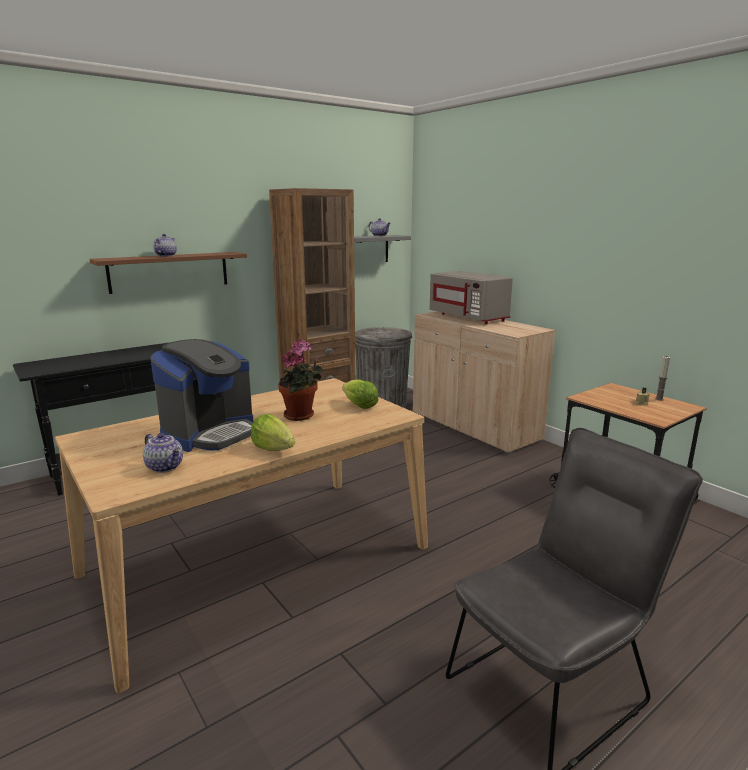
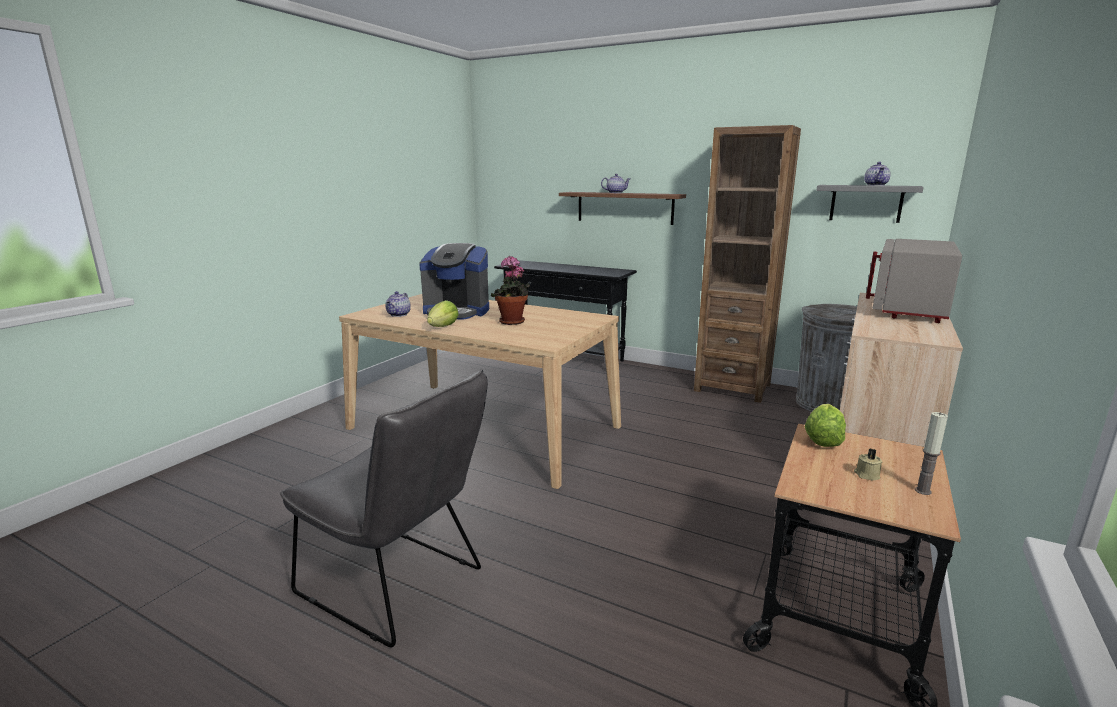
camera: 65 degrees right, 0 degrees up
(359, 406) = (555, 331): lettuce -> lettuce (822, 440)

